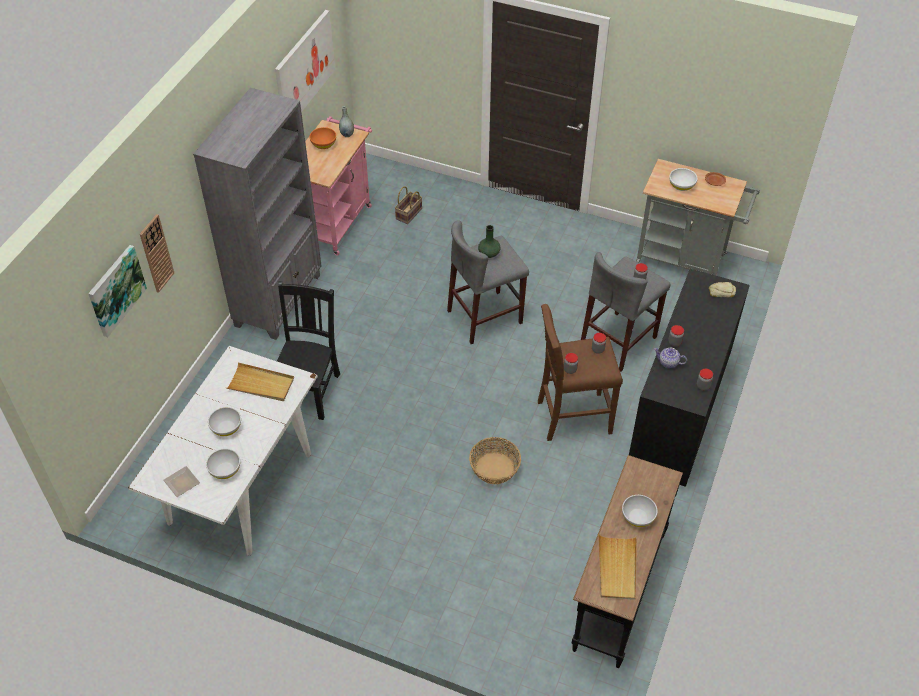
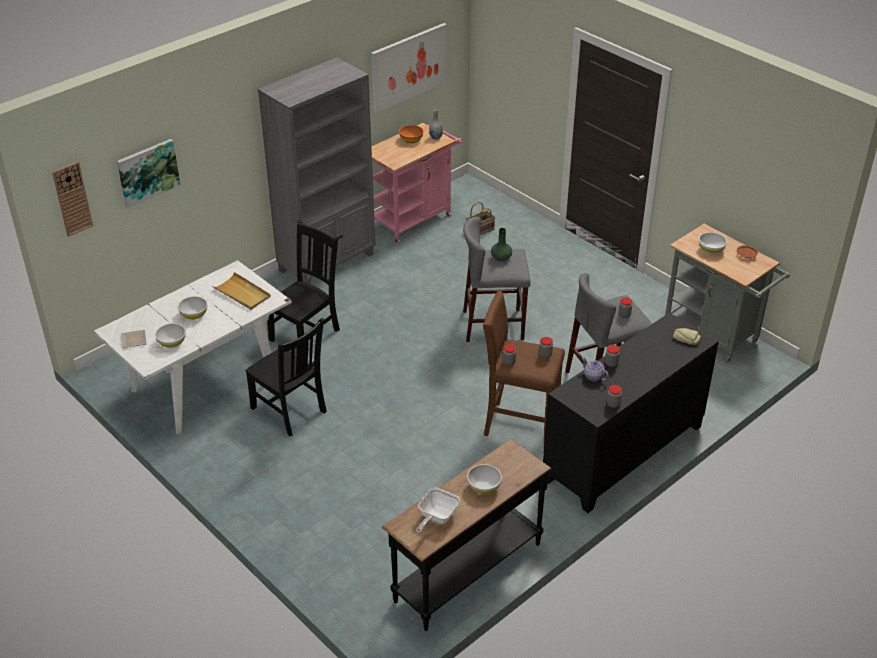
camera: 25 degrees right, 10 degrees down
(156, 253) = (199, 160): wall clock -> wall clock (72, 198)
(348, 485) = (290, 411): none -> black chair
(494, 468) = (422, 440): basket -> none
(617, 568) = (436, 518): beige tray -> frying pan

